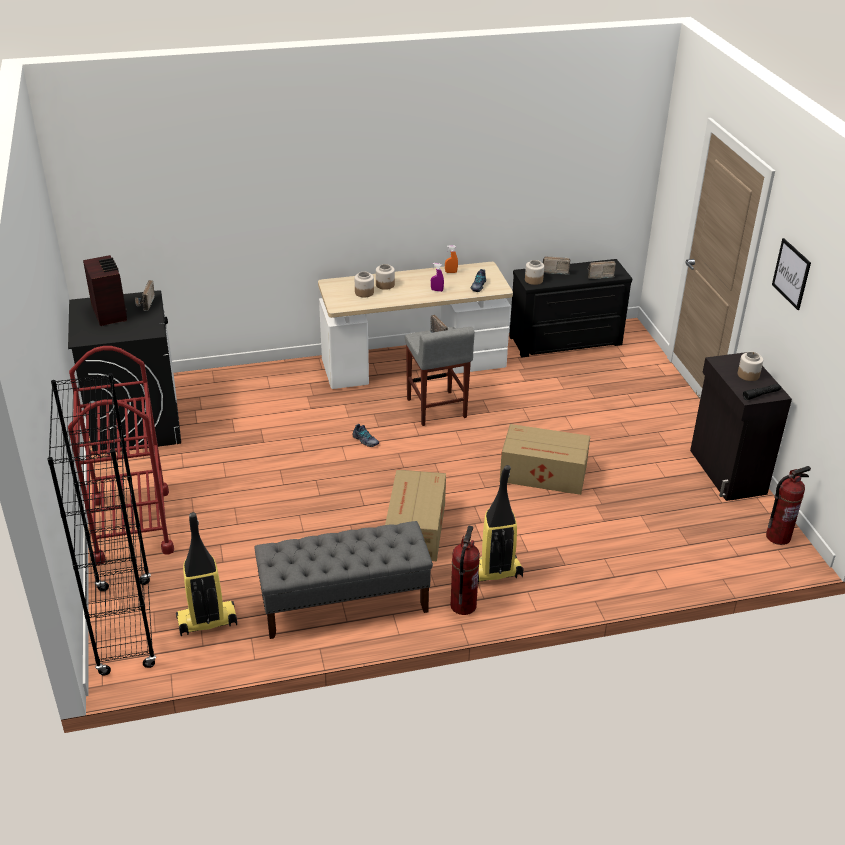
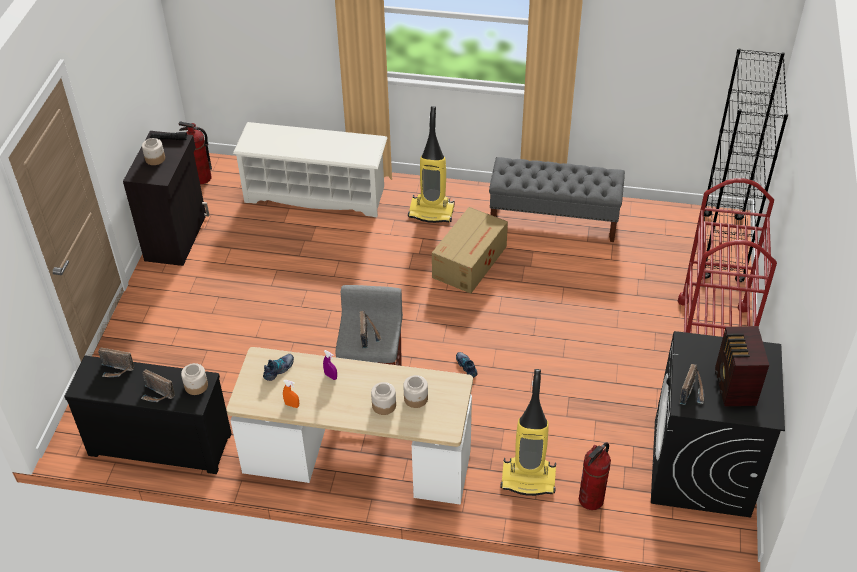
camera: 155 degrees left, 10 degrees up
(206, 622) = (660, 235): vacuum cleaner -> vacuum cleaner (529, 478)
(463, 606) = (468, 195): fire extinguisher -> fire extinguisher (591, 499)
(544, 474) = (327, 280): cardboard box -> none
(637, 555) = (316, 194): none -> white shoe rack
(791, 273) = (106, 82): picture -> none

